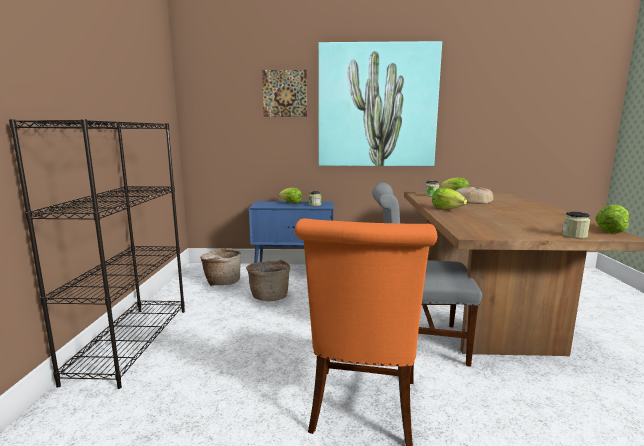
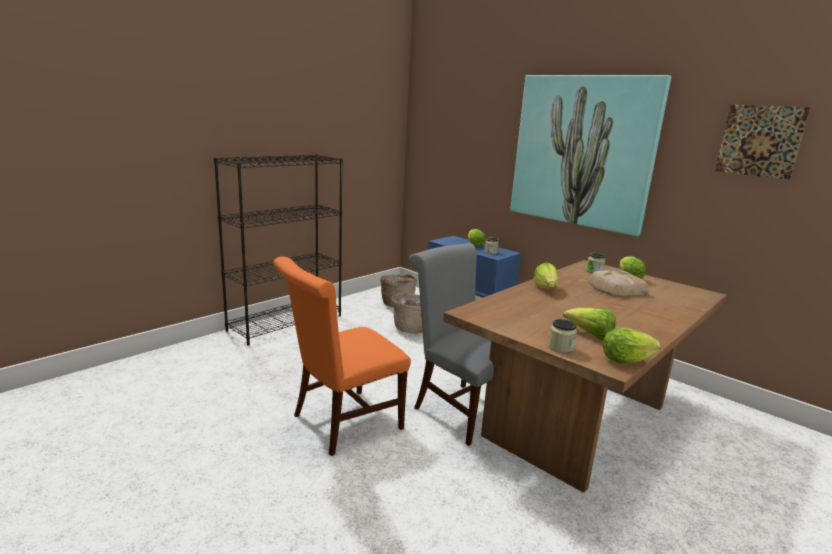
camera: 40 degrees right, 5 degrees up
(284, 93) = (492, 128): picture -> picture (759, 141)
(555, 225) = (590, 335): none -> lettuce

